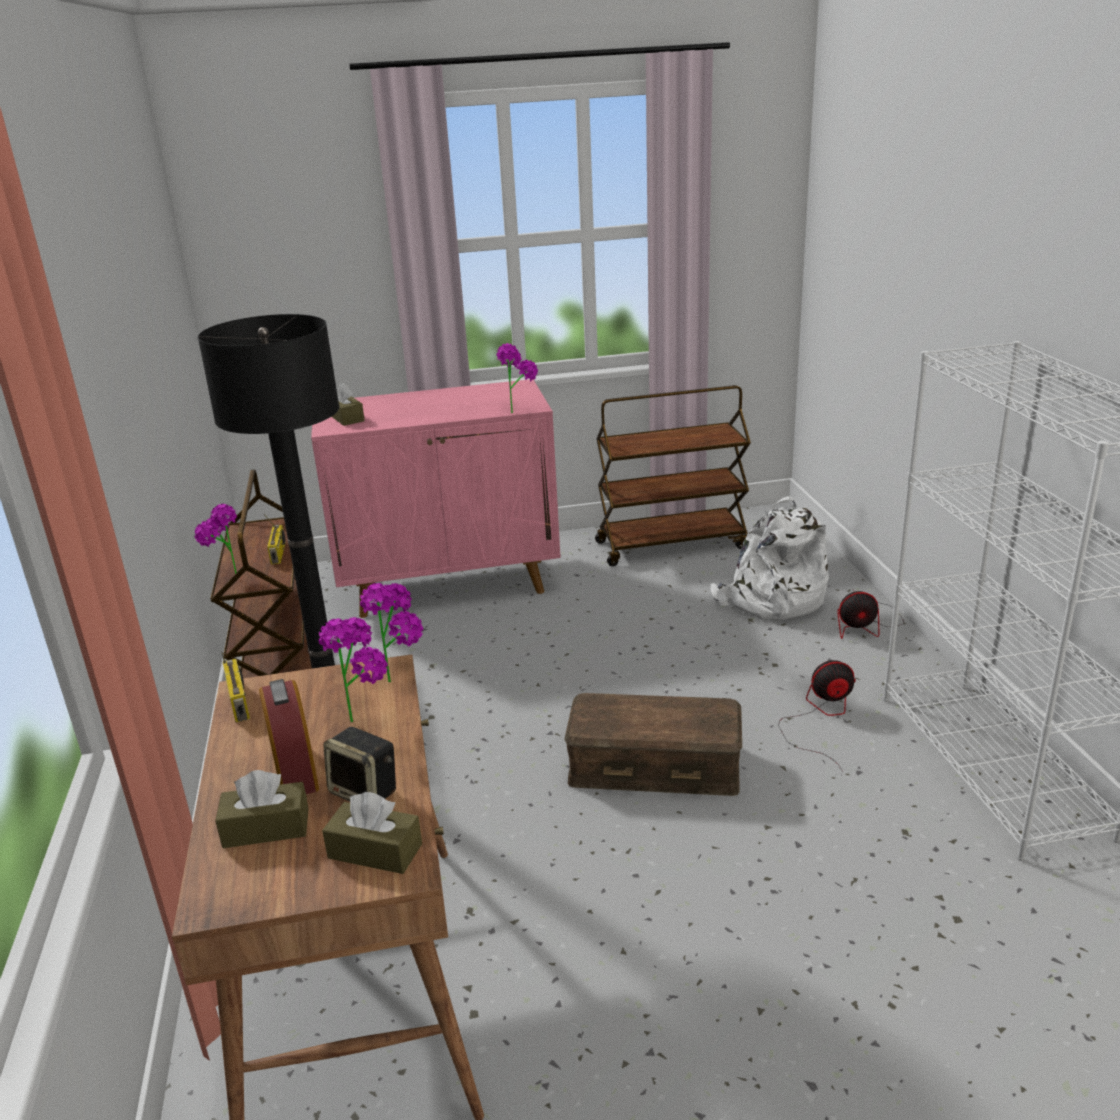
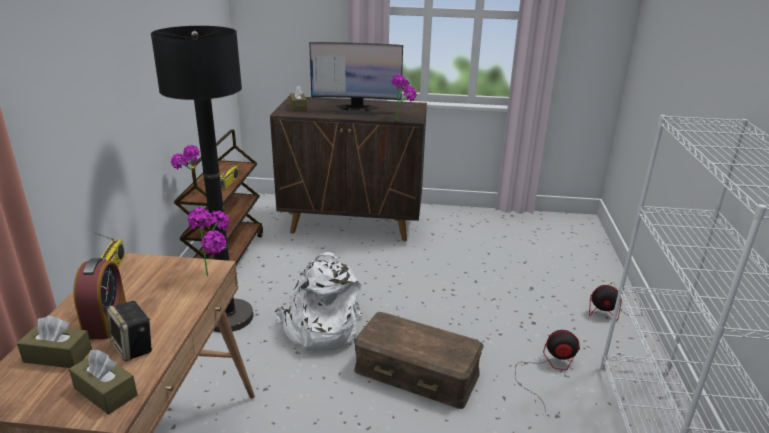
camera: 15 degrees right, 0 degrees up
(365, 716) = (175, 295): potted plant -> none
(439, 407) = (356, 110): none -> monitor
(450, 584) = (353, 223): pink cabinet -> brown cabinet
(671, 544) = (503, 227): brown cart -> none
(771, 600) = (552, 277): white backpack -> white backpack (319, 329)

